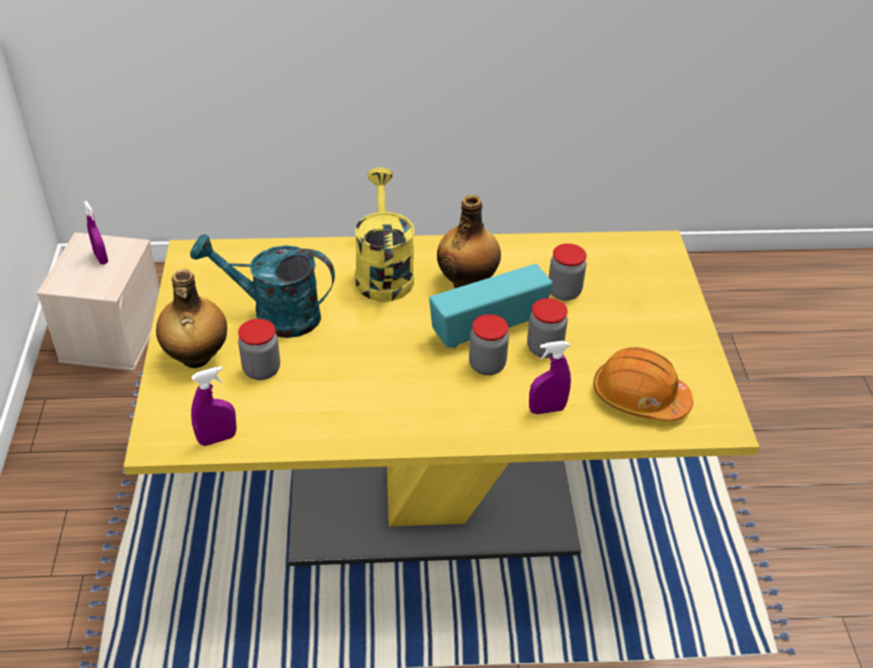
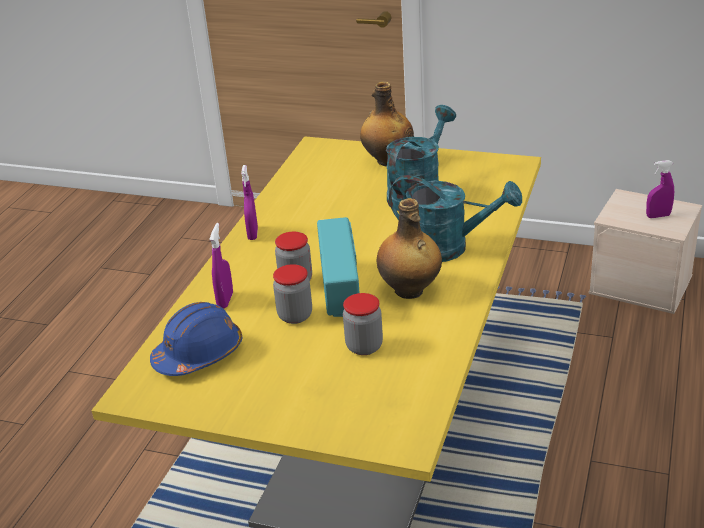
camera: 115 degrees right, 10 degrees down
(217, 438) = (303, 164): purple spray bottle -> purple spray bottle (253, 234)
(261, 370) = (358, 183): jar -> none
(383, 272) = (448, 248): yellow watering can -> turquoise watering can
(639, 397) = (199, 354): orange hard hat -> blue hard hat

